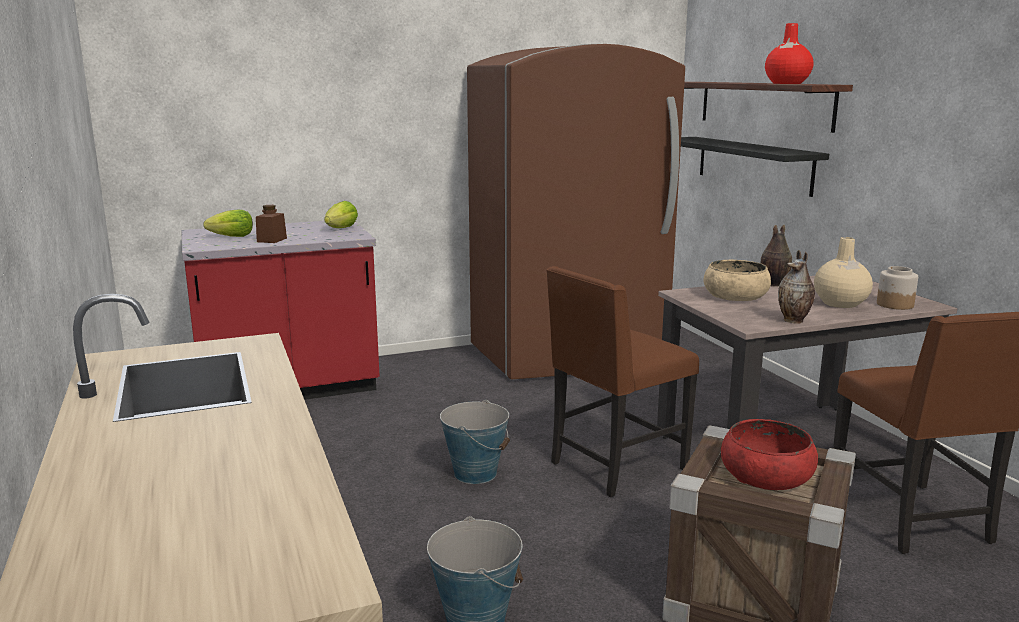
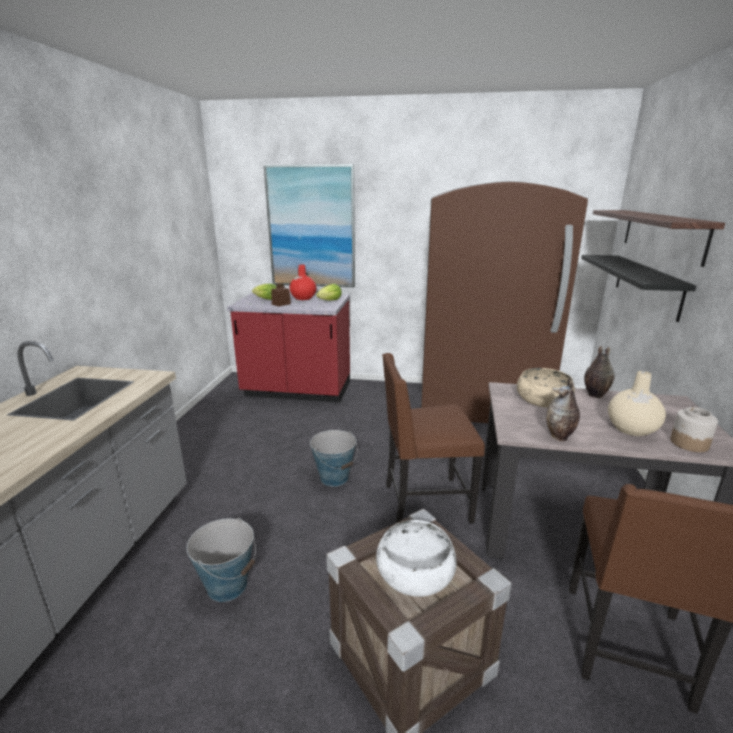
camera: 30 degrees right, 5 degrees up
(280, 116) = (311, 227): none -> picture
(766, 476) = (415, 573): red bowl -> white bowl
(786, 83) = (666, 218): red vase -> red vase (303, 298)

